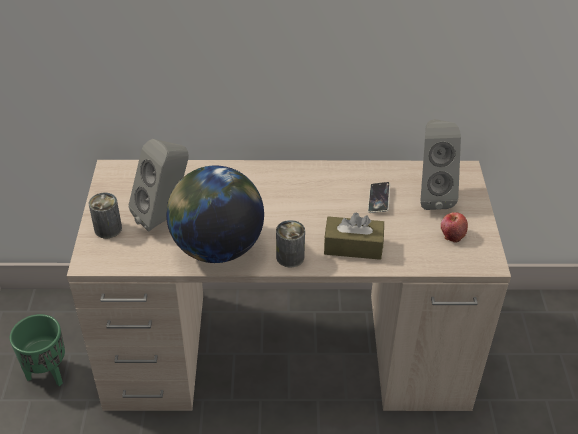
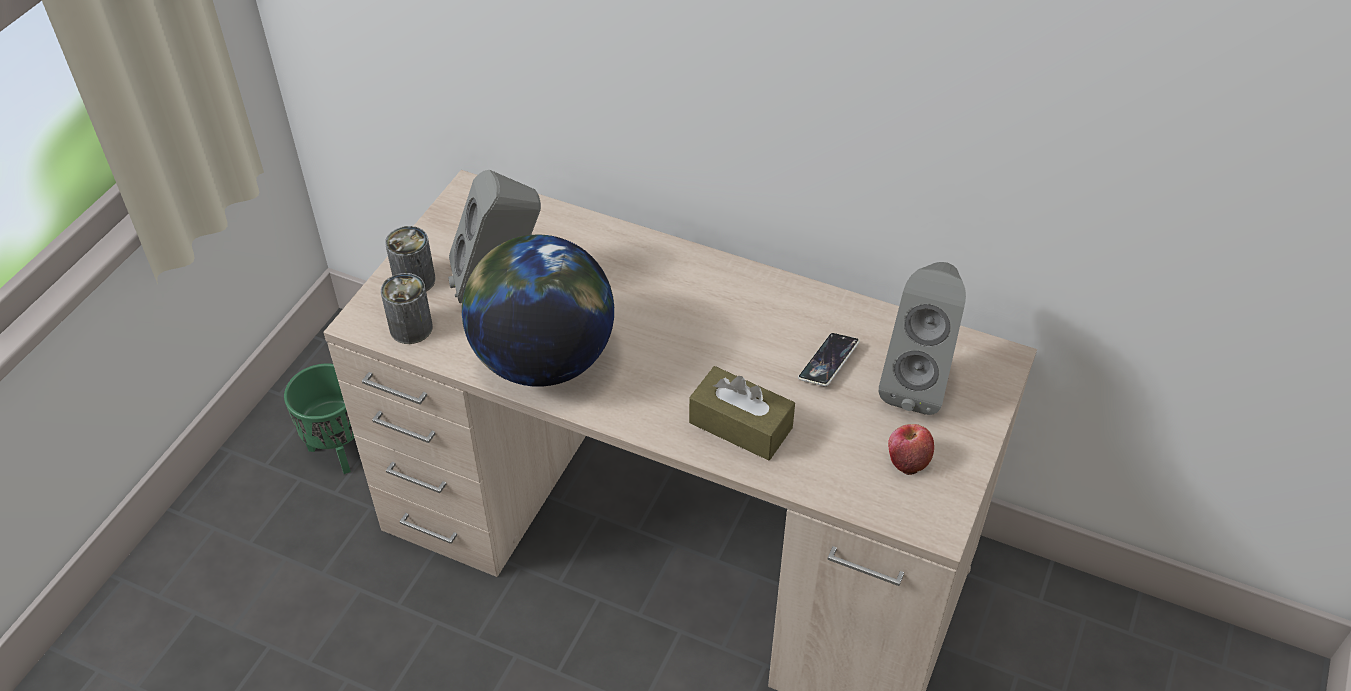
camera: 25 degrees right, 5 degrees up
(290, 257) = (637, 409): can -> can (411, 328)

